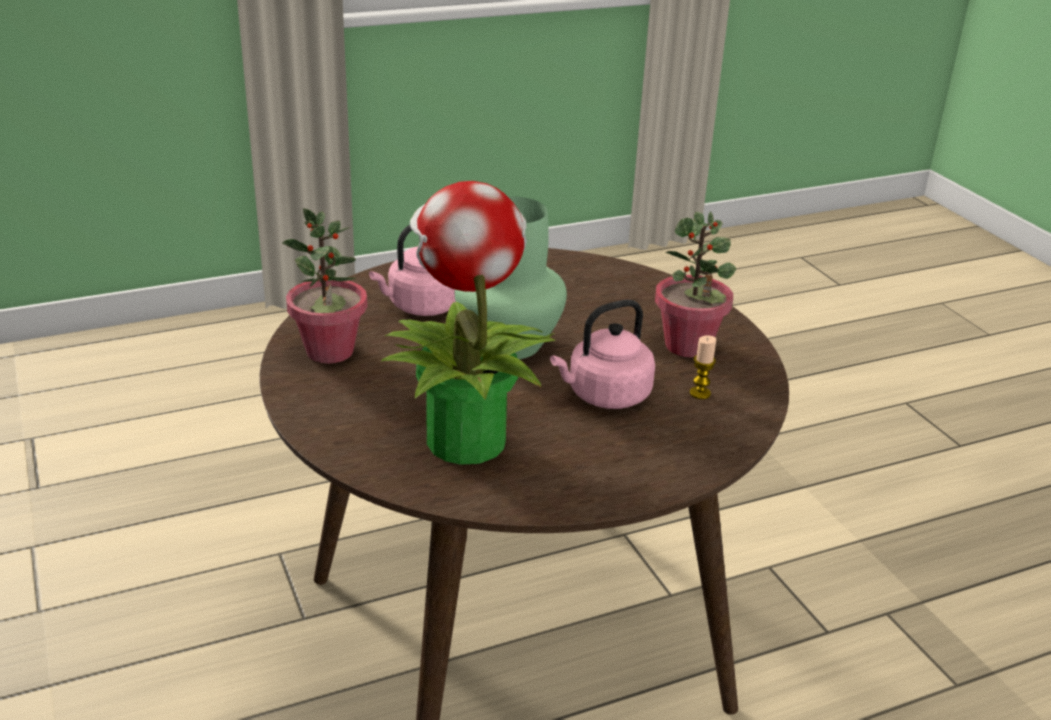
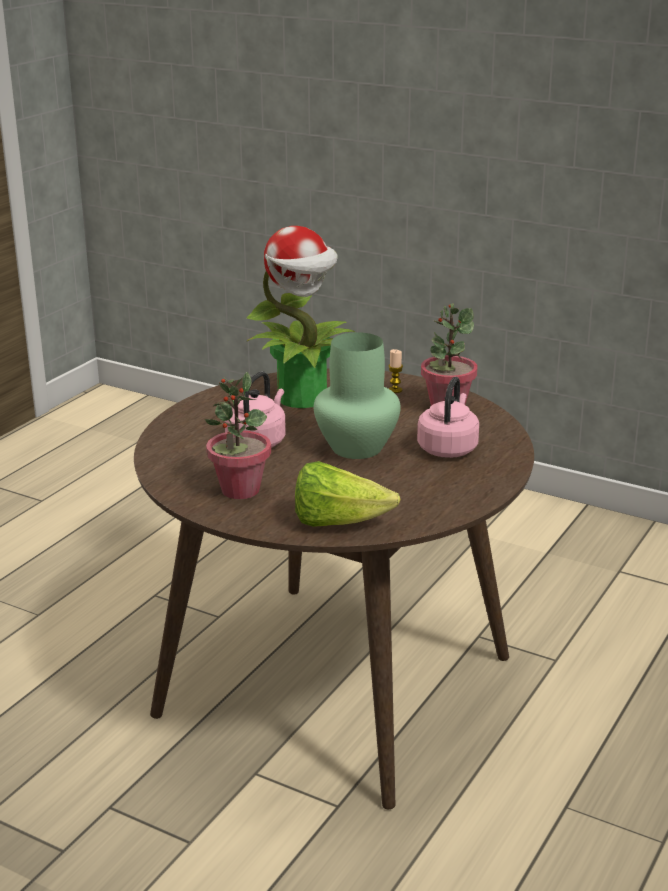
camera: 145 degrees right, 5 degrees down
(631, 283) = (338, 522): none -> lettuce
(700, 393) = (201, 463): candle -> candle (395, 390)

